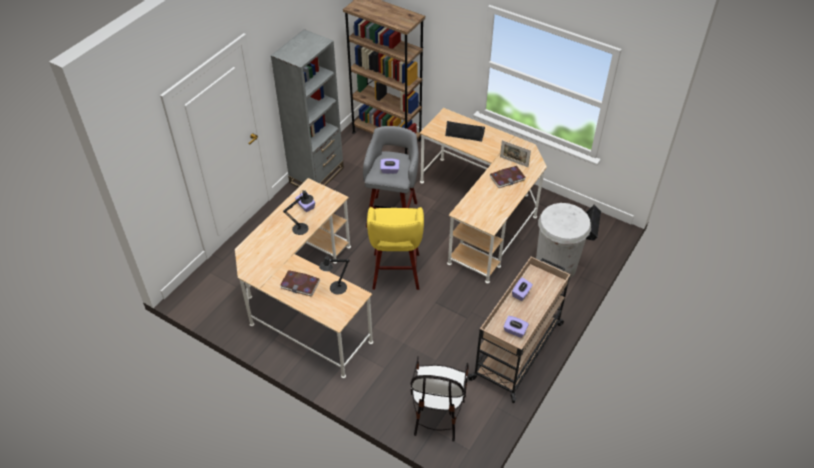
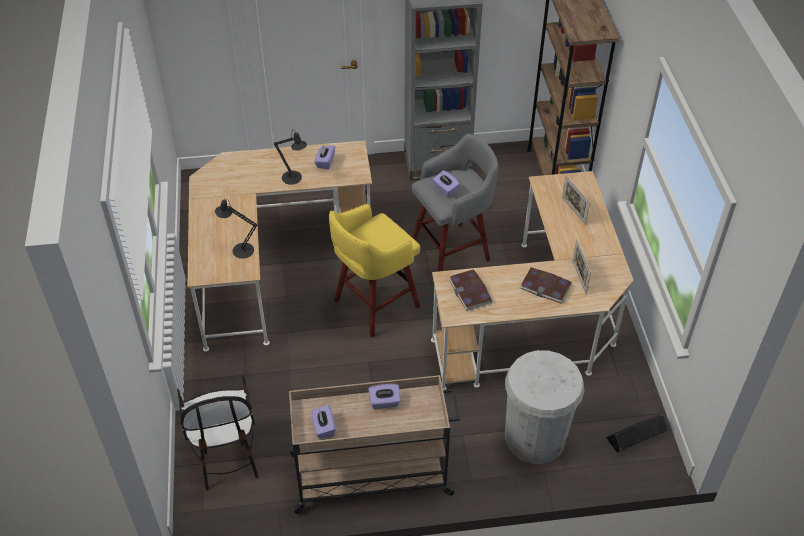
camera: 50 degrees right, 0 degrees up
(300, 284) = (221, 222): book -> book (470, 292)
(437, 413) = (225, 453): chair -> chair turned 75 degrees counterclockwise
(465, 133) = (573, 211): black speaker -> picture frame

